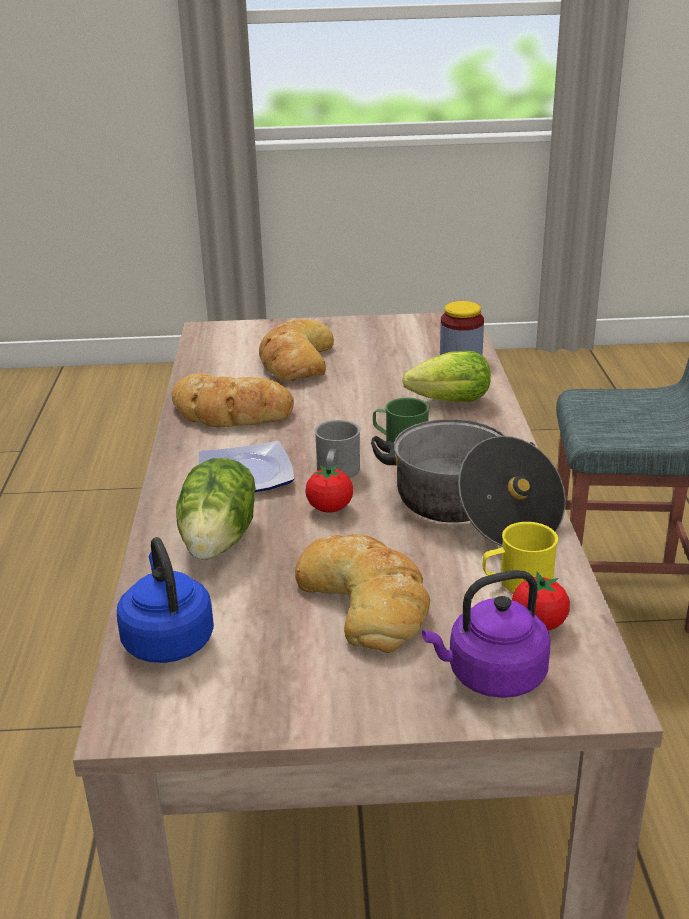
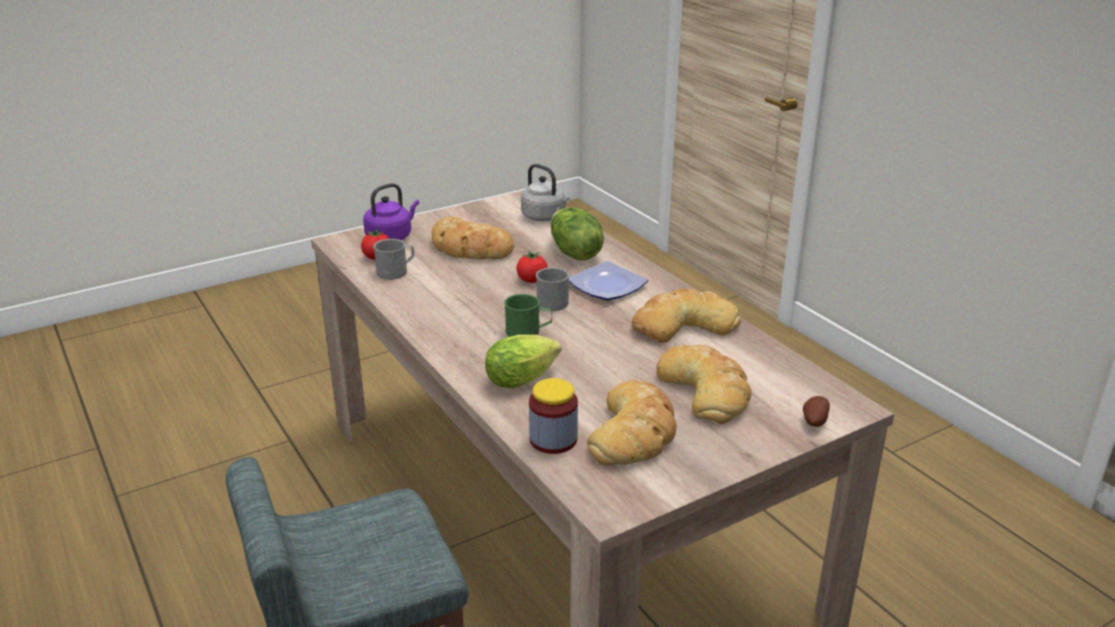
camera: 150 degrees right, 0 degrees up
(167, 639) = (545, 217): blue kettle -> grey kettle
(248, 328) = (813, 421): none -> potato
(391, 349) = (634, 432): none -> bread
(471, 509) = (445, 300): cooking pot -> none
(517, 582) = (396, 271): yellow mug -> grey mug

